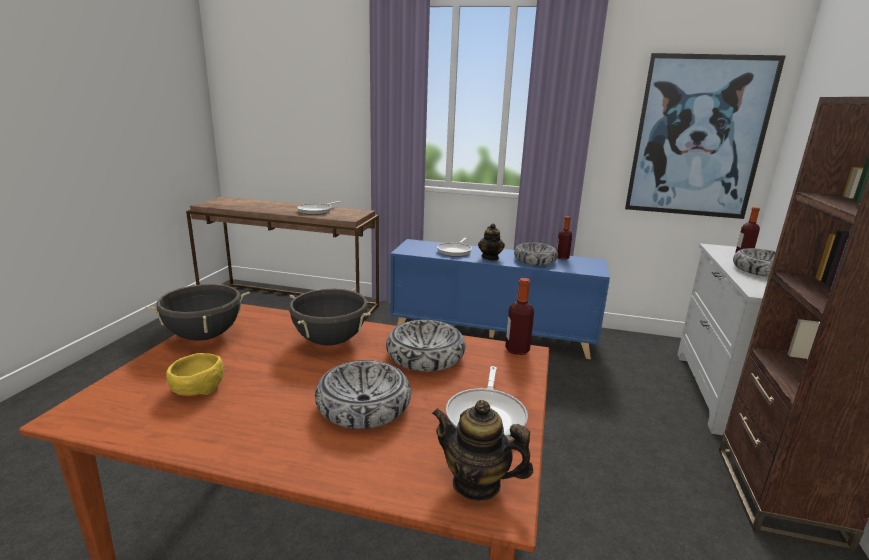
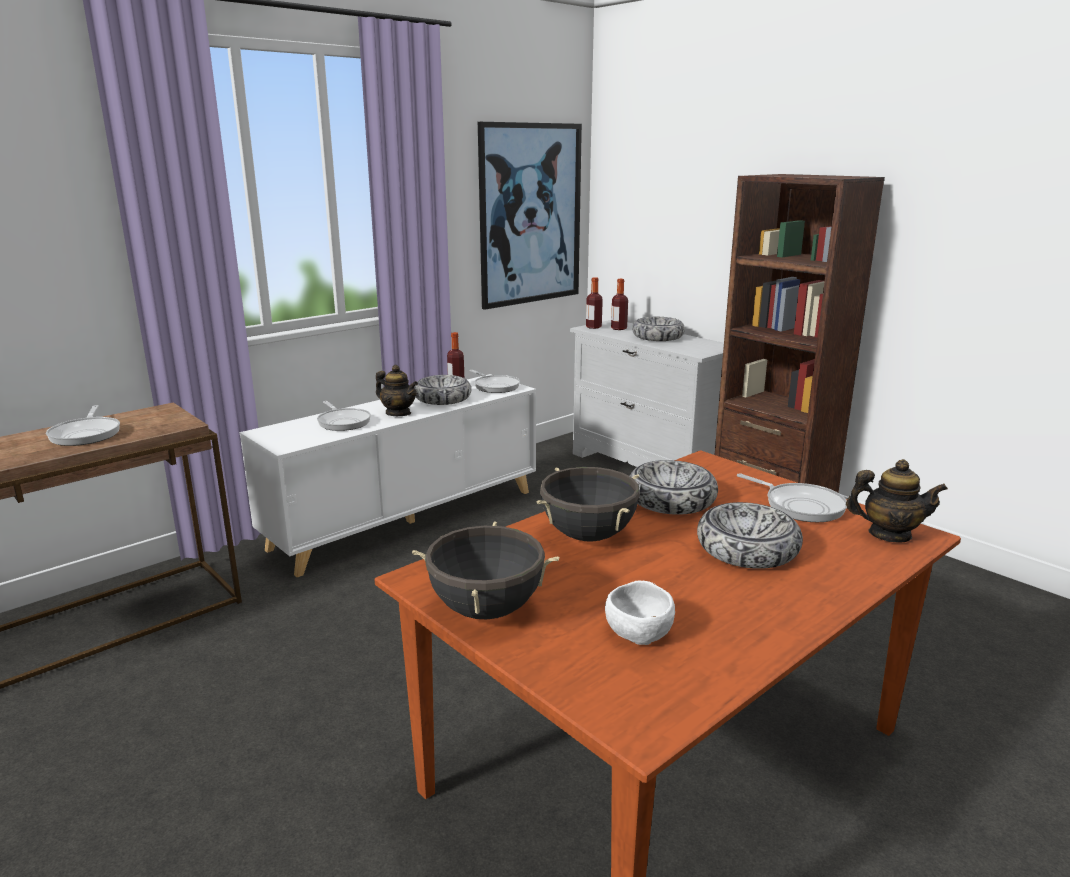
camera: 55 degrees left, 0 degrees up
(196, 388) = (639, 632): yellow bowl -> white bowl
(476, 483) = (889, 534): teapot -> teapot turned 135 degrees counterclockwise
(492, 334) = (407, 519): blue cabinet -> white cabinet
(517, 350) = (695, 462): bottle -> bottle (593, 327)
(586, 266) = (495, 386): none -> frying pan

